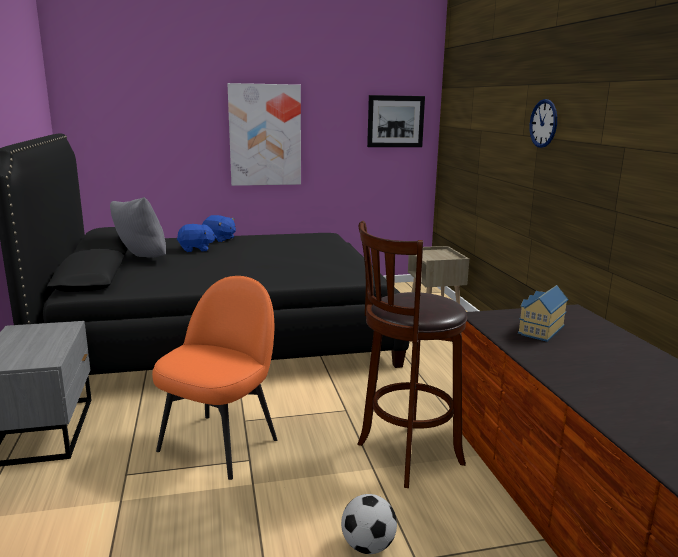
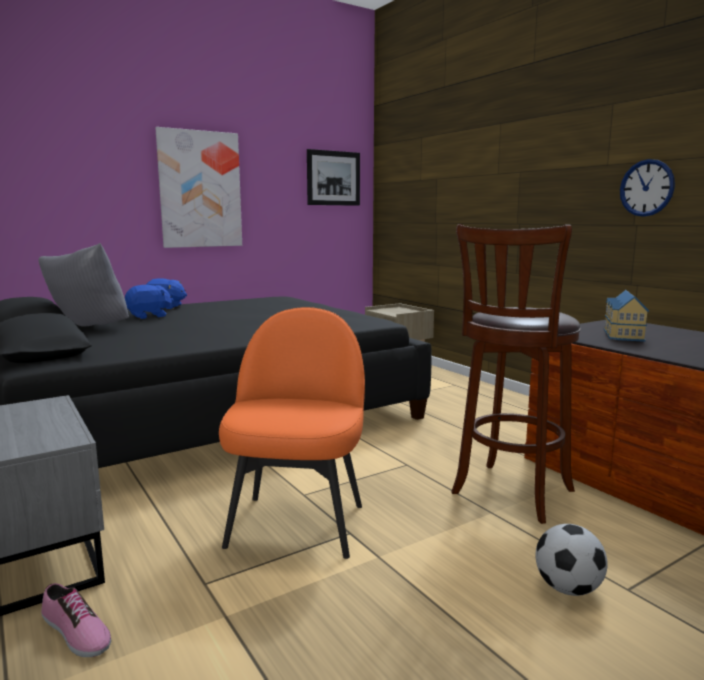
camera: 20 degrees left, 5 degrees down
(33, 487) = (75, 632): none -> shoe
(543, 123) = (527, 157): wall clock -> wall clock (646, 188)

